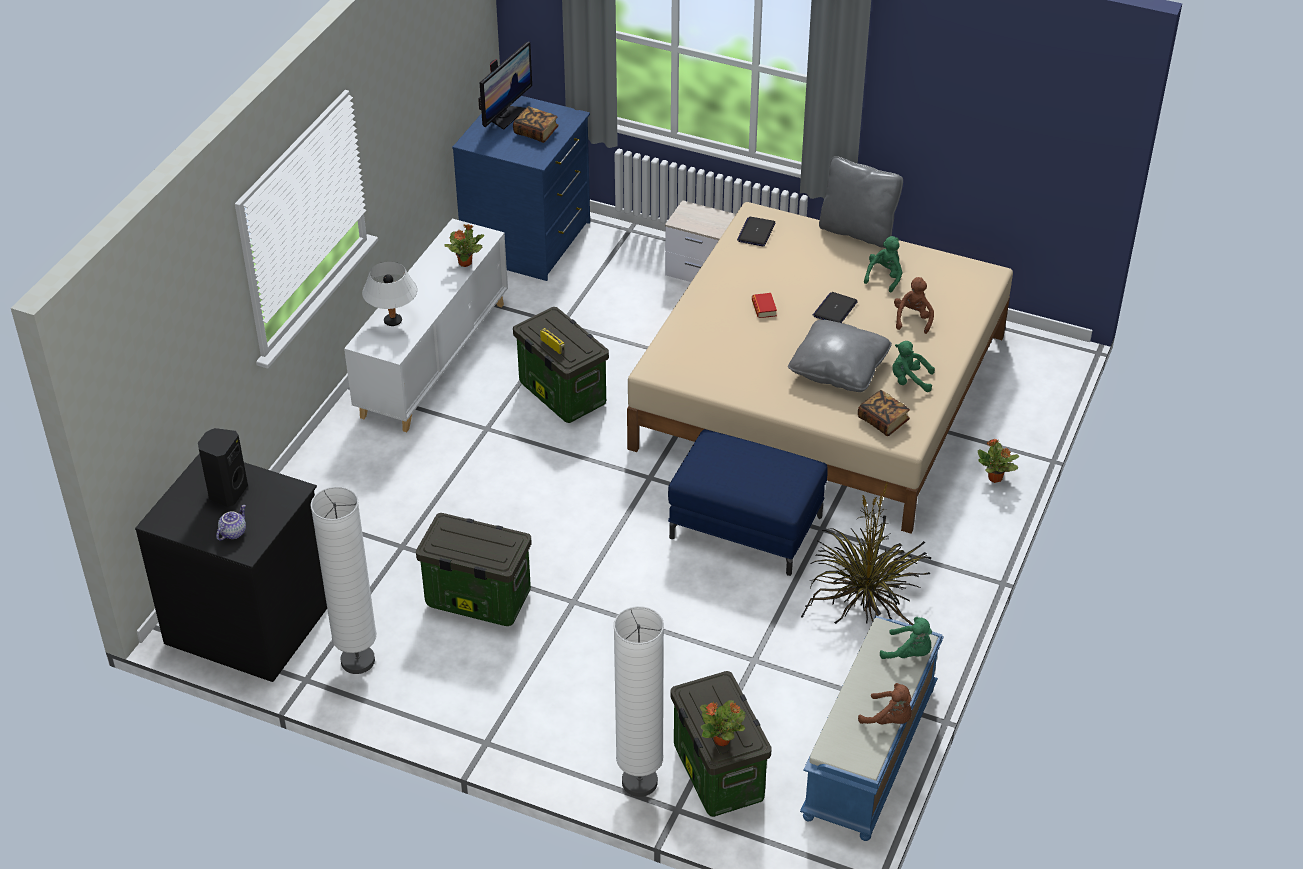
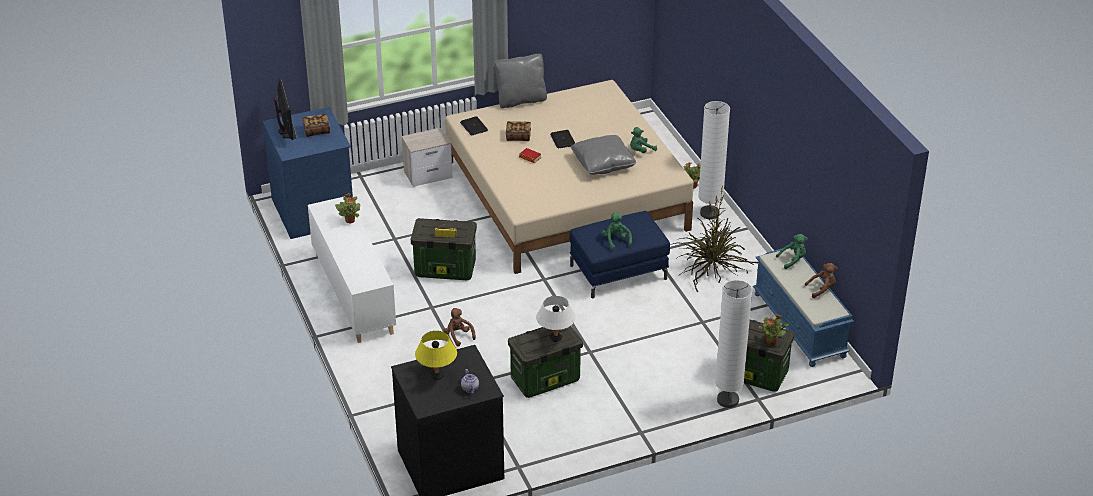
camera: 45 degrees left, 5 degrees down
(227, 492) = (437, 375): black speaker -> yellow table lamp
(357, 661) = (530, 442): white floor lamp -> white floor lamp (709, 213)
(392, 321) = (356, 268): white table lamp -> white table lamp (555, 338)
(883, 421) = (655, 174): book -> book (518, 136)
(884, 277) = (563, 113): green plush toy -> green plush toy (616, 240)
(912, 319) = (603, 124): brown plush toy -> brown plush toy (458, 336)

